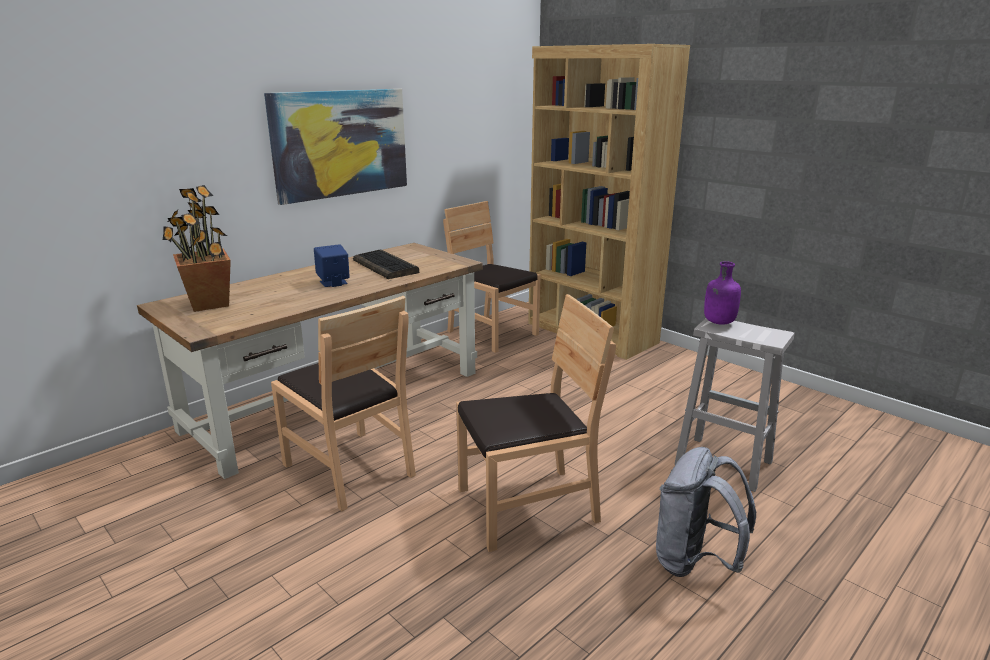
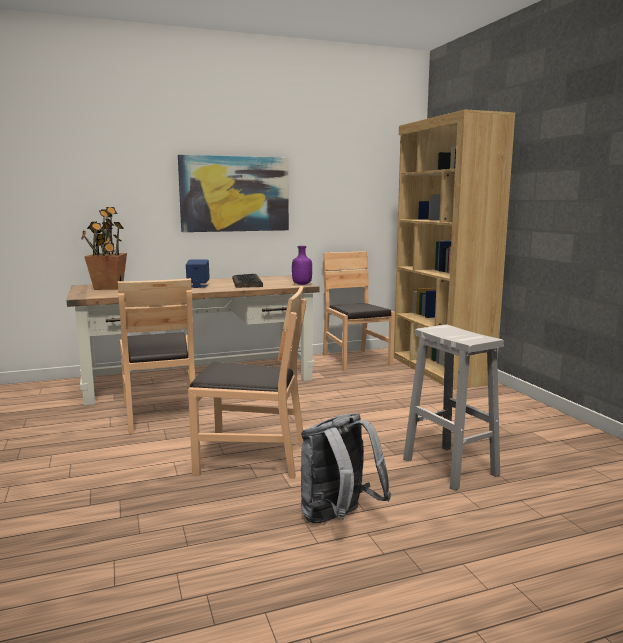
camera: 25 degrees right, 10 degrees down
(718, 322) = (443, 328): purple bottle -> purple bottle (301, 284)

